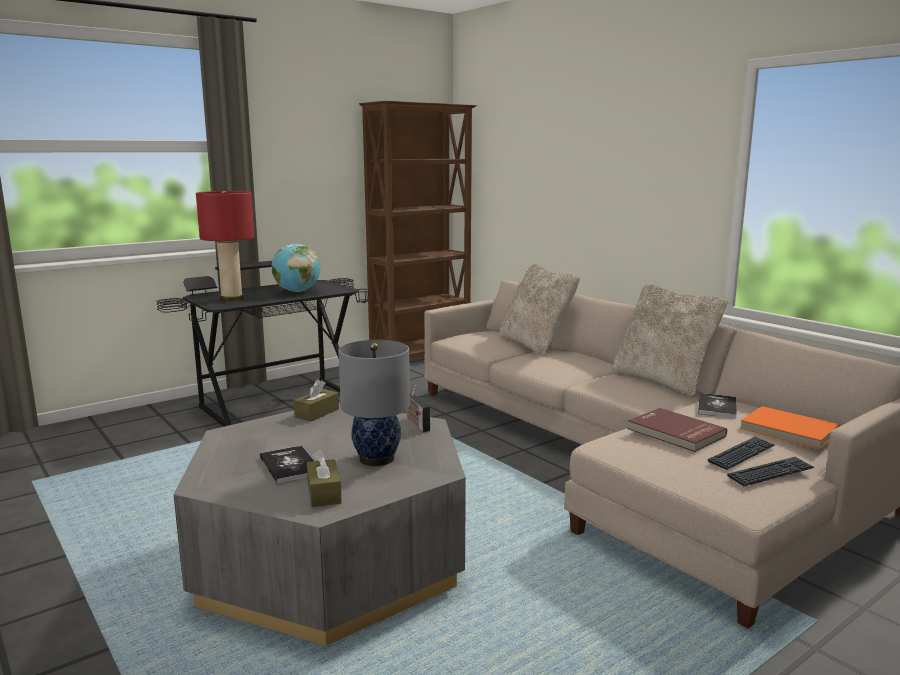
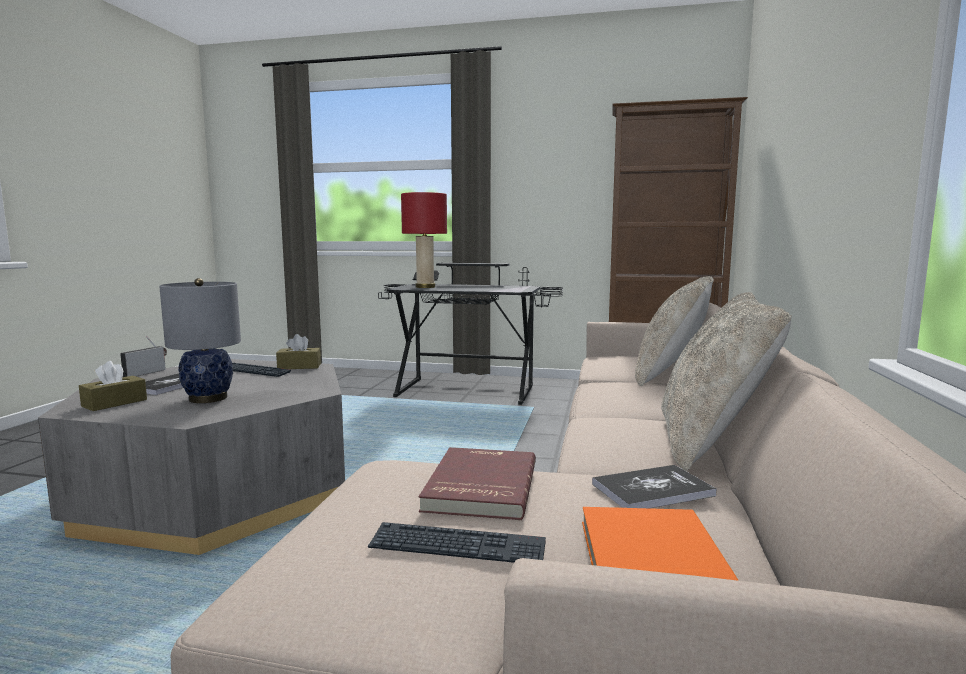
camera: 50 degrees right, 5 degrees down
(297, 291) = (483, 288): globe -> none
(416, 423) = (314, 389): radio -> radio (146, 373)
(771, 473) = (402, 589): keyboard -> keyboard (254, 371)

